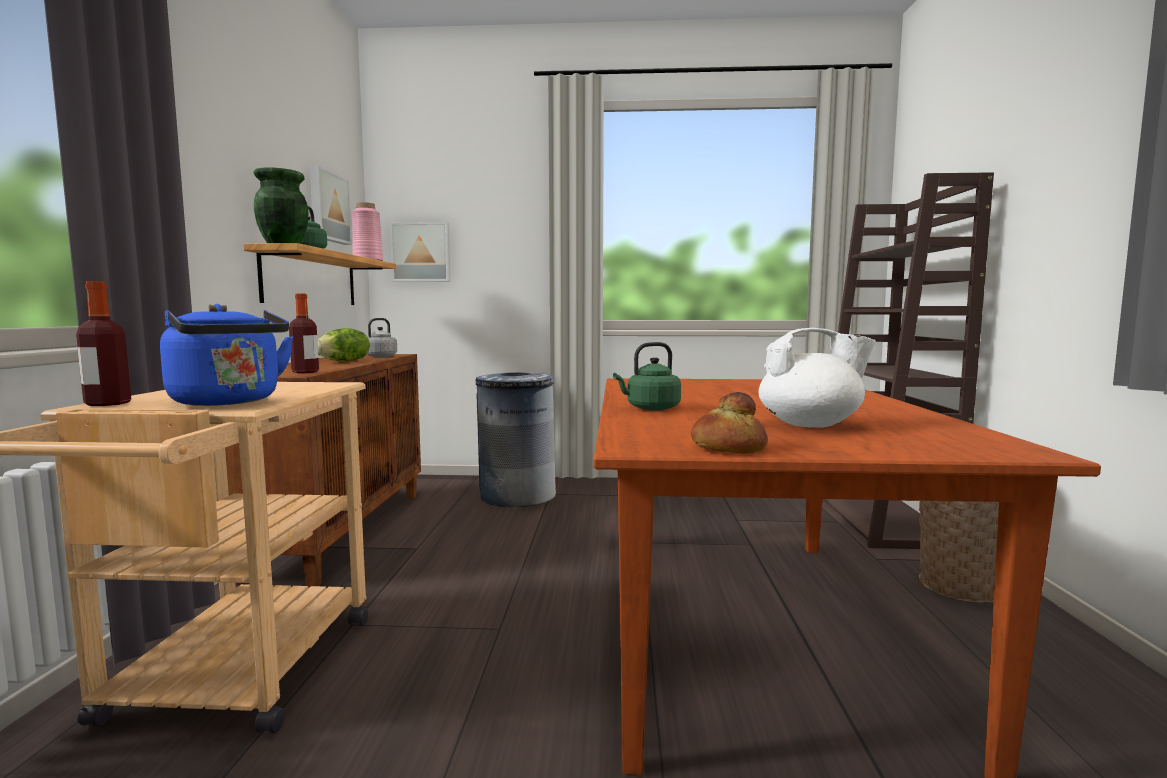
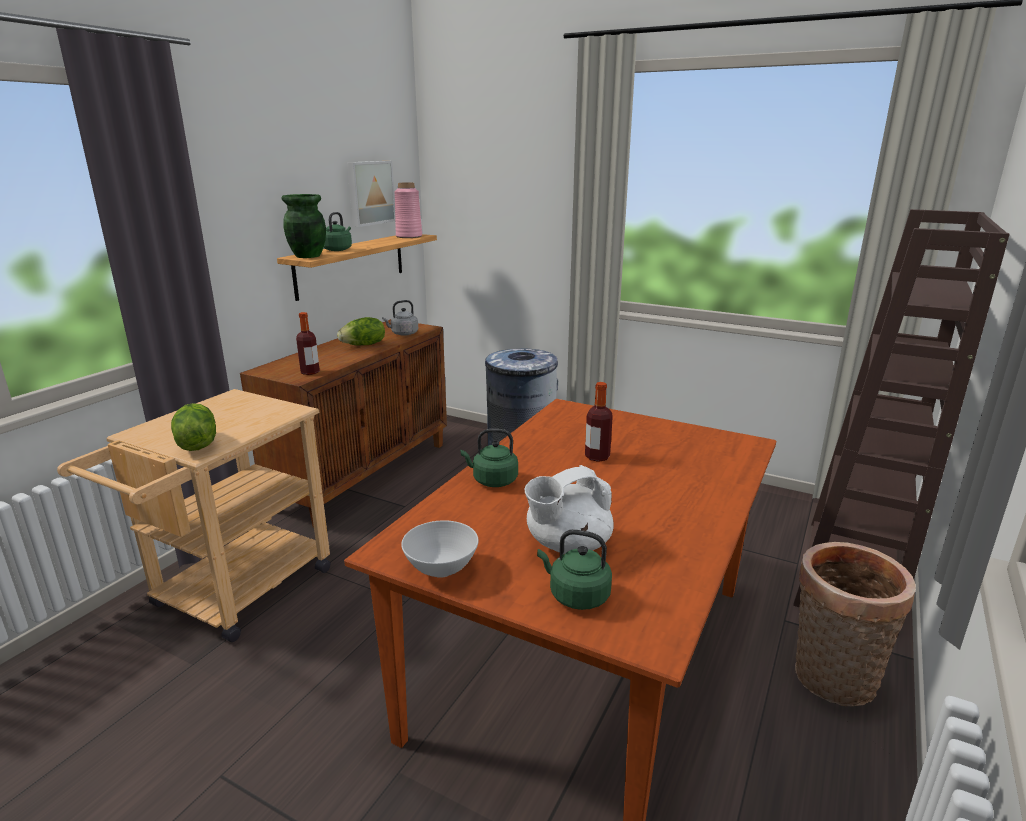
camera: 25 degrees right, 15 degrees up
(107, 404) = (142, 430): bottle -> bottle (597, 457)
(229, 402) = (196, 444): blue kettle -> lettuce
(421, 252) = (464, 220): picture -> none
(727, 448) = (442, 570): bread -> white bowl
(811, 425) = (567, 545): white teapot -> white teapot turned 120 degrees clockwise
(893, 442) = (576, 596): none -> green kettle

